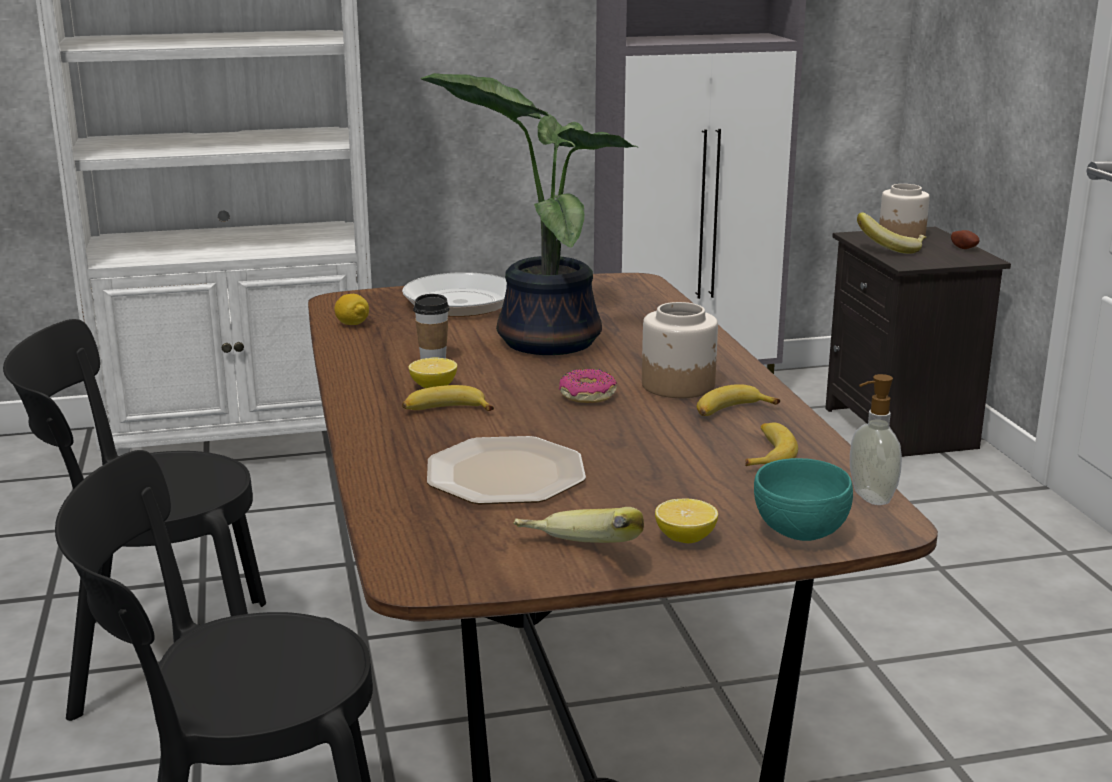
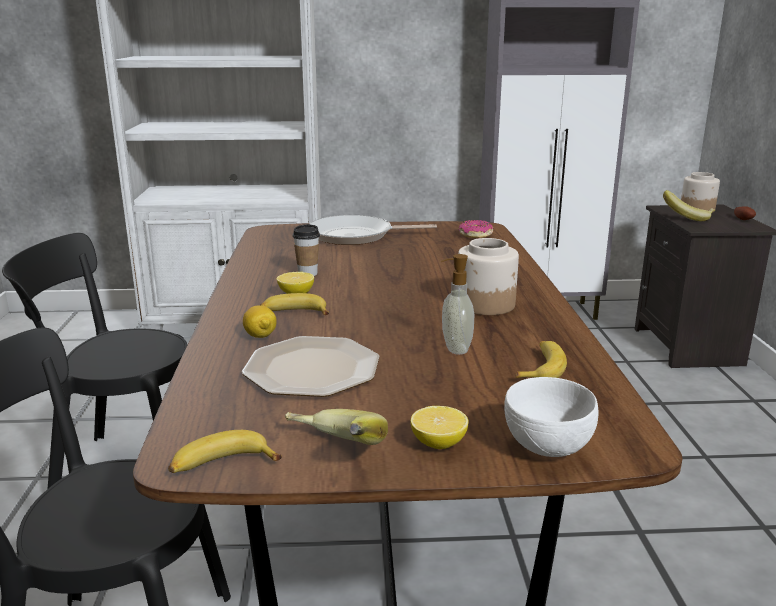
camera: 10 degrees right, 0 degrees up
(352, 324) = (266, 246): lemon -> lemon (260, 336)
(543, 339) = (396, 264): potted plant -> none
(587, 396) = (409, 308): donut -> donut (475, 235)
(731, 411) = (521, 329): banana -> banana (222, 465)
(801, 532) = (548, 447): turquoise bowl -> white bowl
(869, 497) = (622, 416): soap dispenser -> soap dispenser (455, 348)

